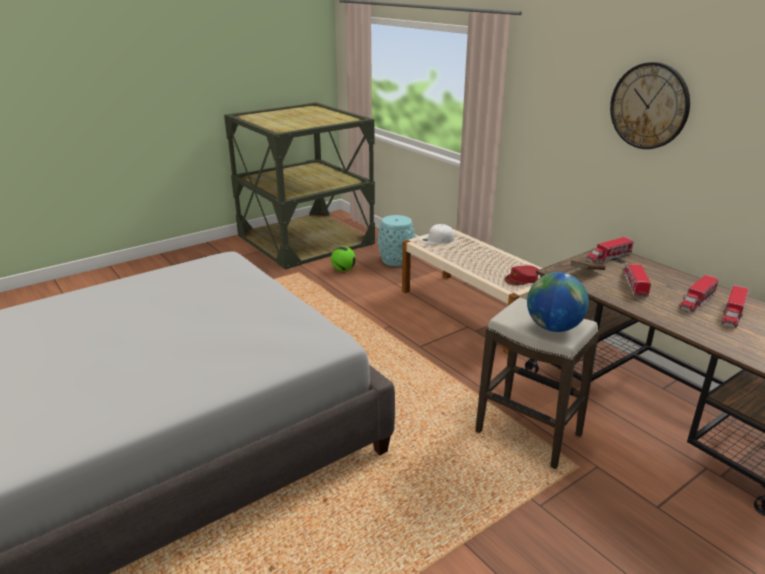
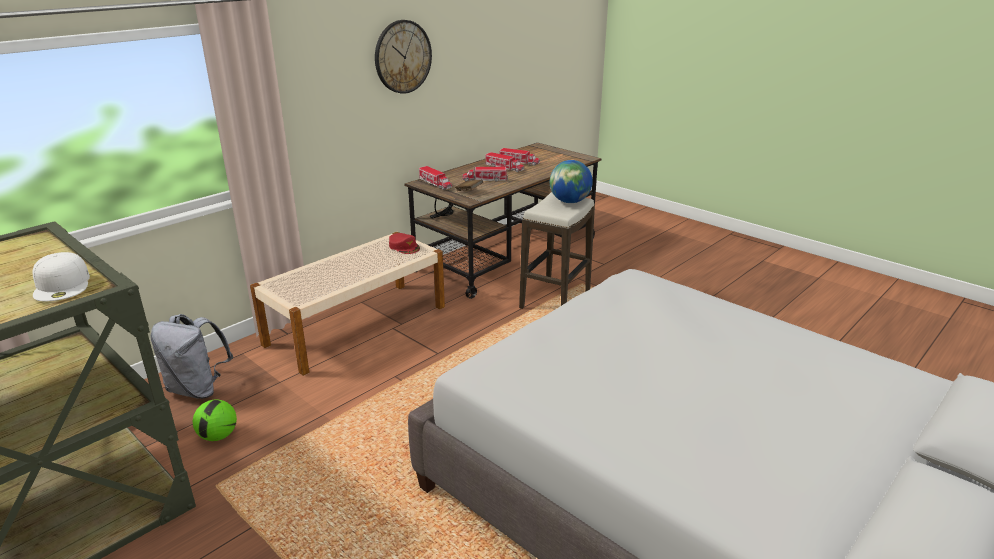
camera: 100 degrees left, 0 degrees up
(396, 260) = (198, 389): turquoise stool -> grey backpack
(436, 239) = (293, 290): white cap -> white cap (63, 285)

